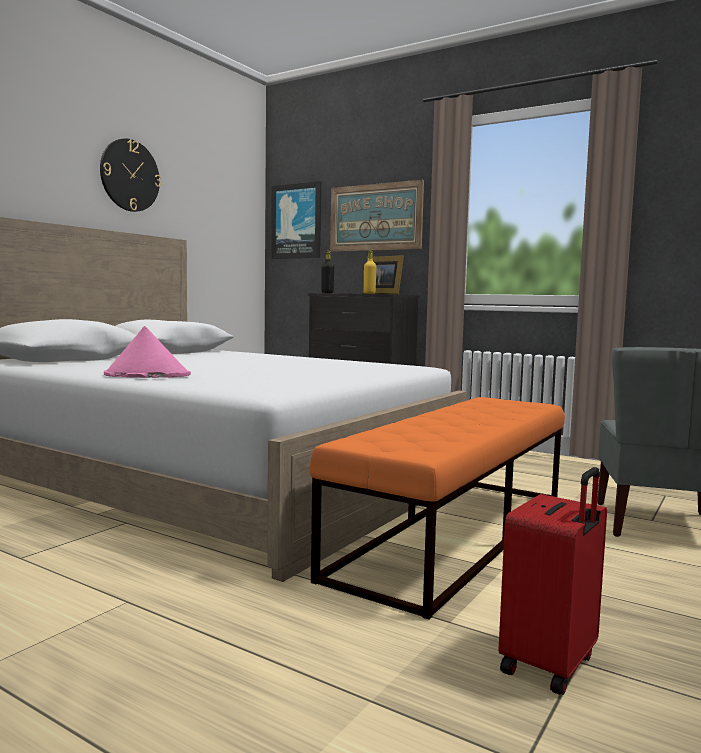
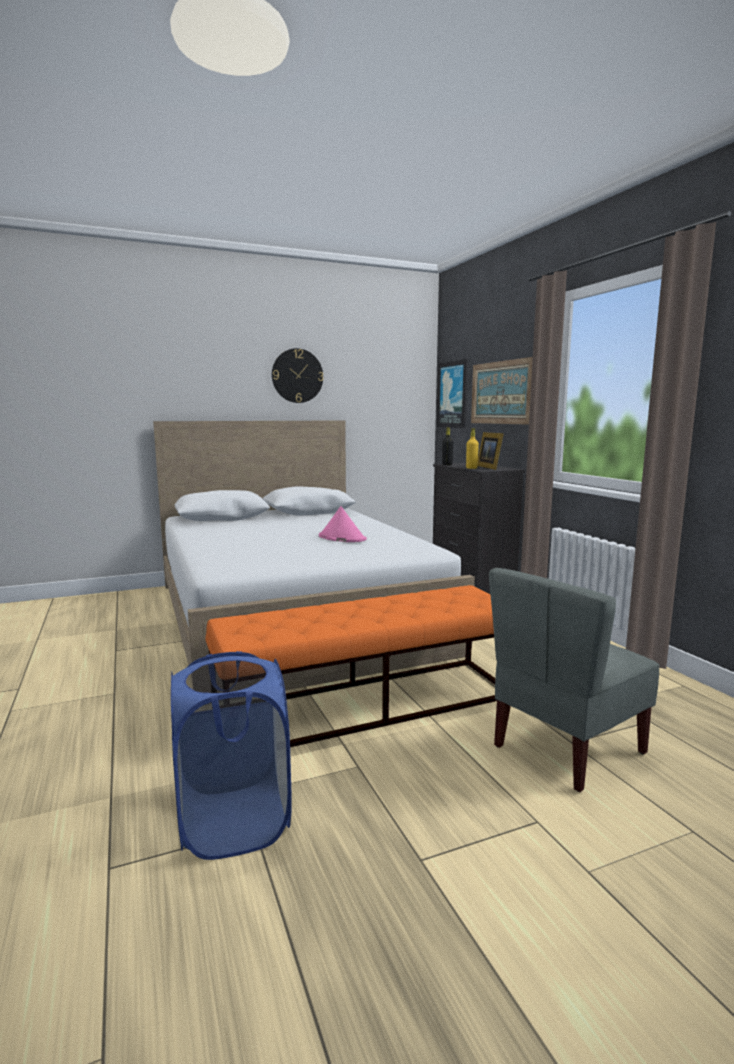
camera: 35 degrees right, 5 degrees up
(146, 375) = (207, 543): pink hat -> pink hat (341, 538)
(551, 665) = (234, 823): red suitcase -> blue laundry basket

